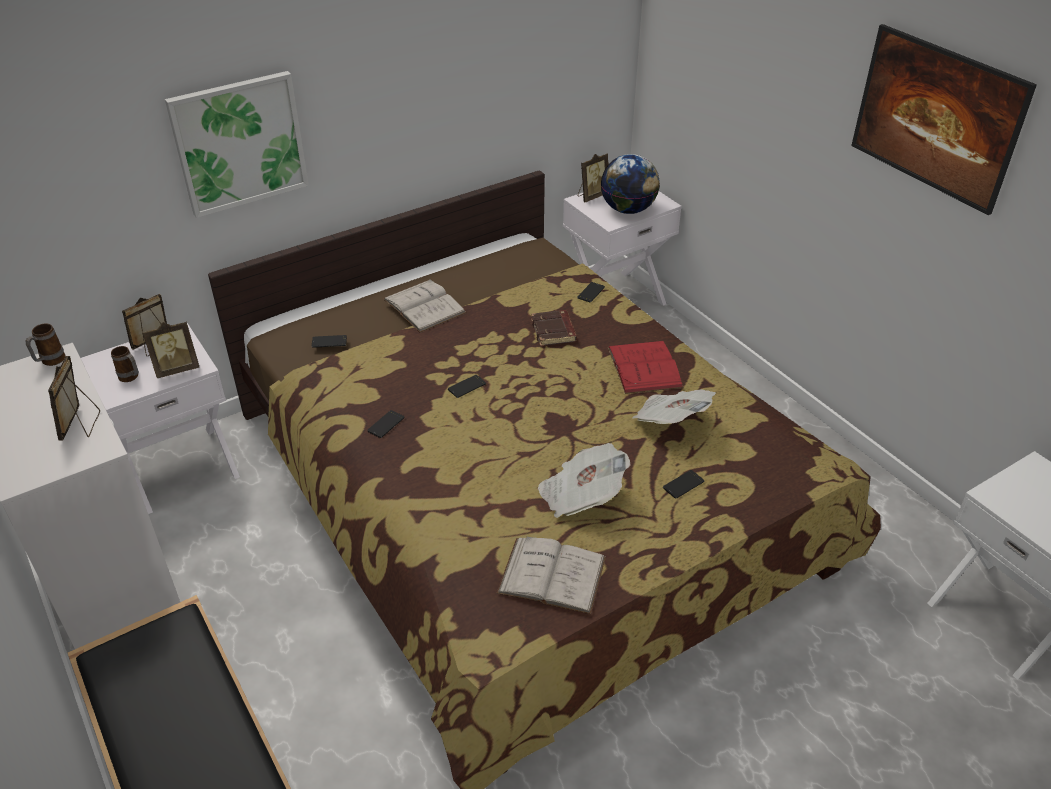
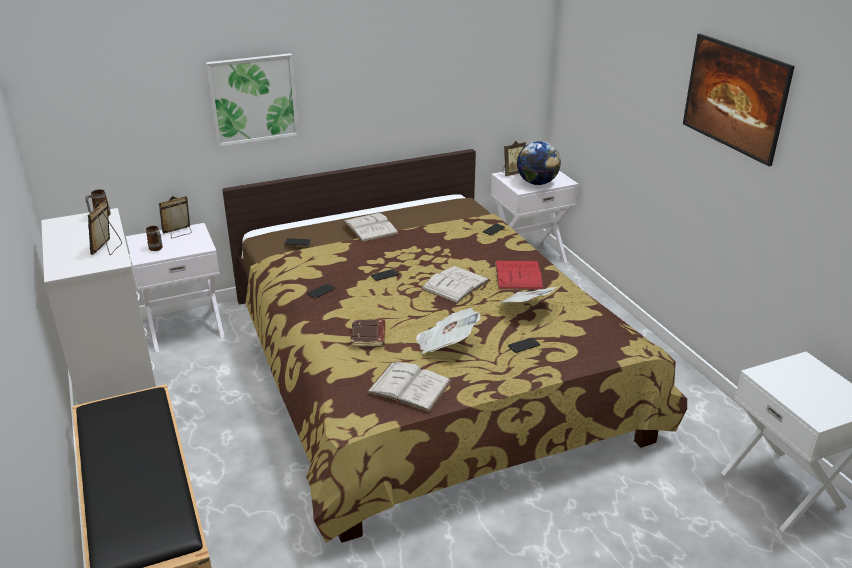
camera: 10 degrees right, 10 degrees down
(177, 369) = (189, 247): picture frame -> none
(554, 331) = (459, 249): brown book -> brown book (369, 337)
(566, 392) = (455, 284): none -> white book

